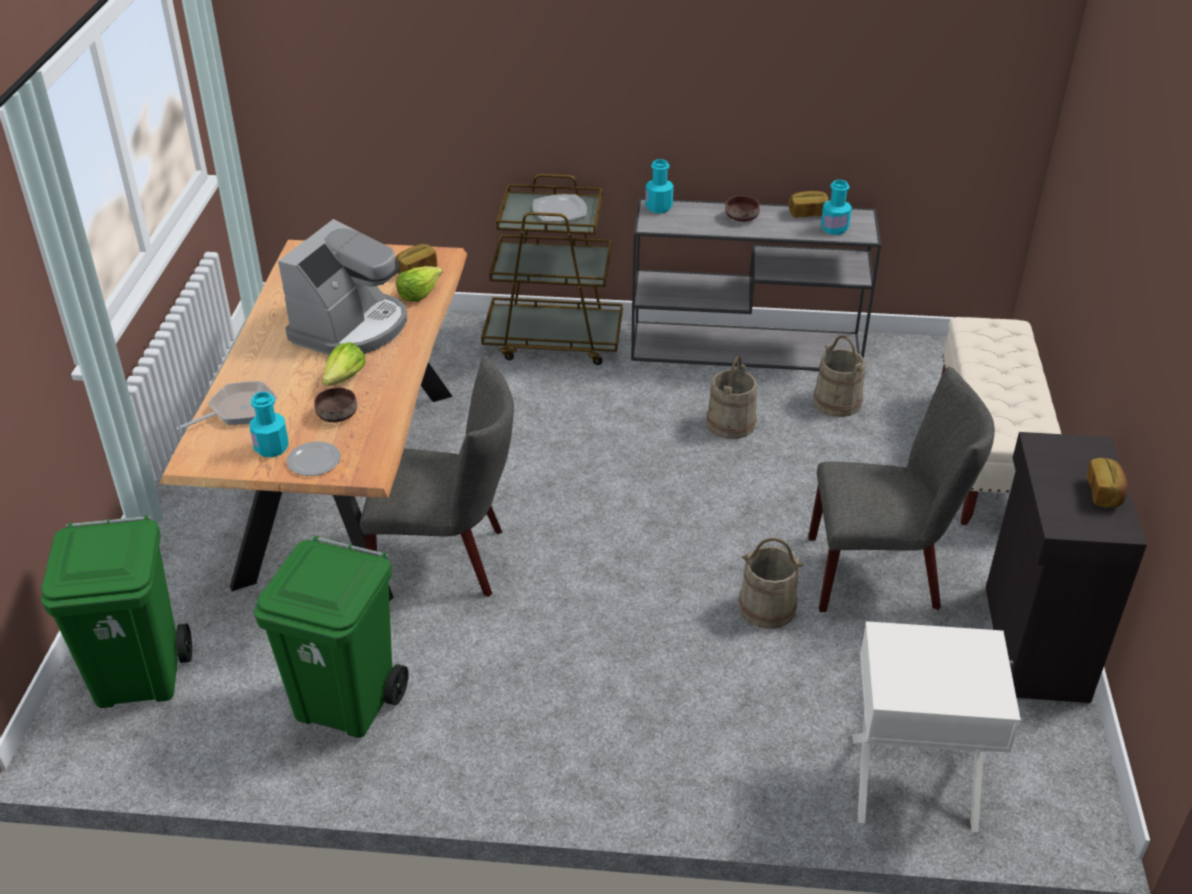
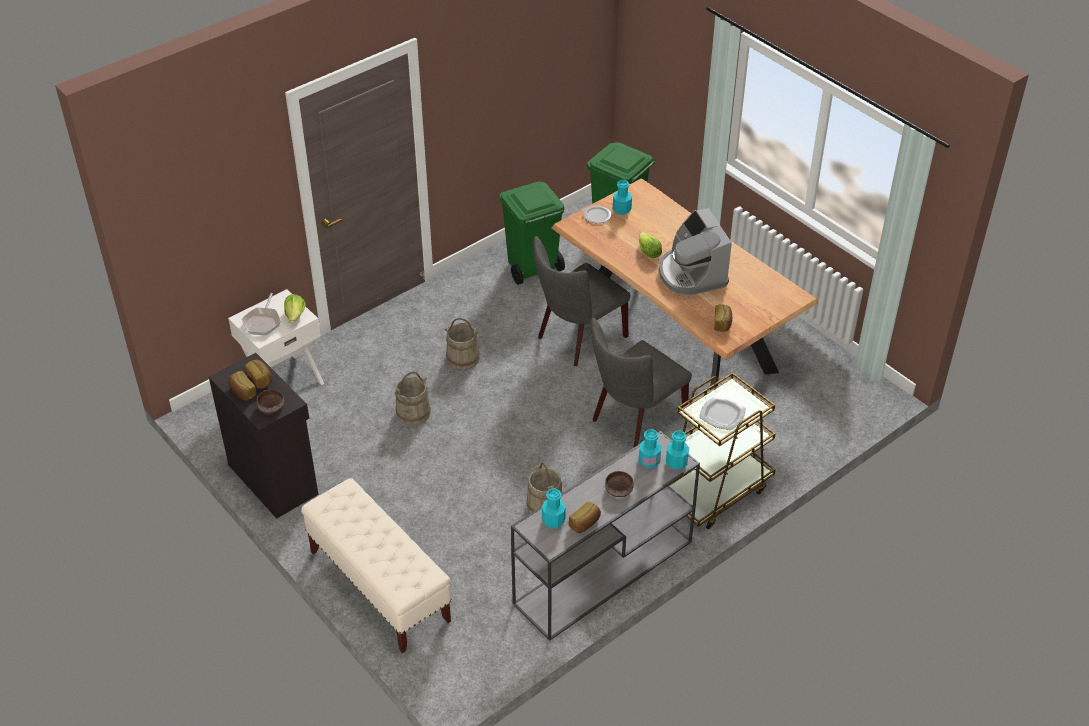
camera: 135 degrees right, 5 degrees up
(238, 410) = (662, 213): frying pan -> frying pan (263, 322)
(336, 415) = (622, 236): brown bowl -> brown bowl (271, 406)
(419, 294) = (696, 311): lettuce -> lettuce (295, 315)
(681, 220) = (649, 461): none -> turquoise bottle
(837, 402) = (503, 567): beige bucket -> beige bucket (462, 358)
(882, 573) = (375, 467): grey chair -> grey chair (634, 420)
(1064, 496) = (260, 379): none -> bread

